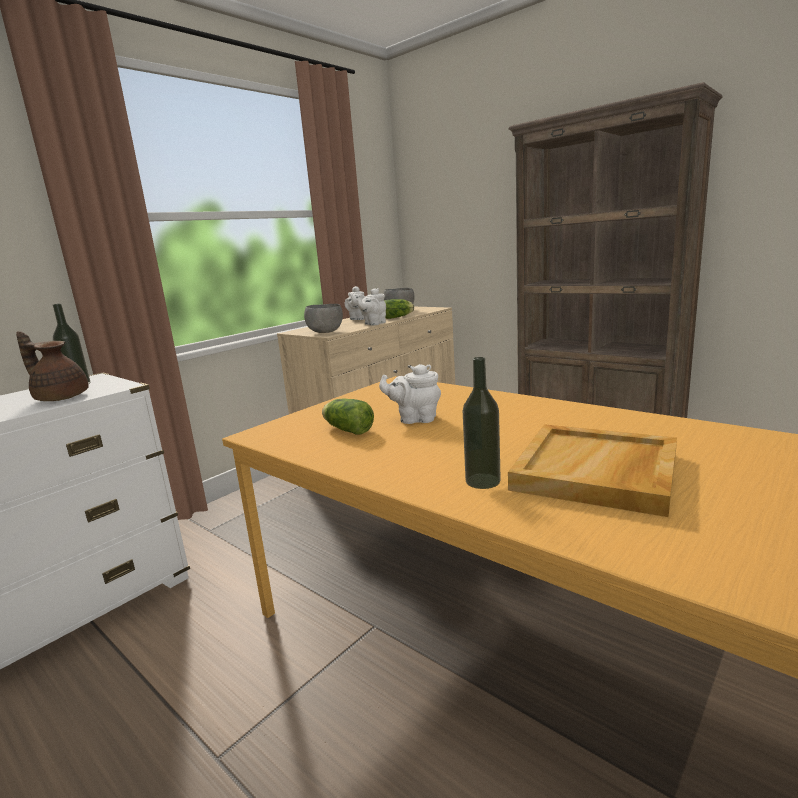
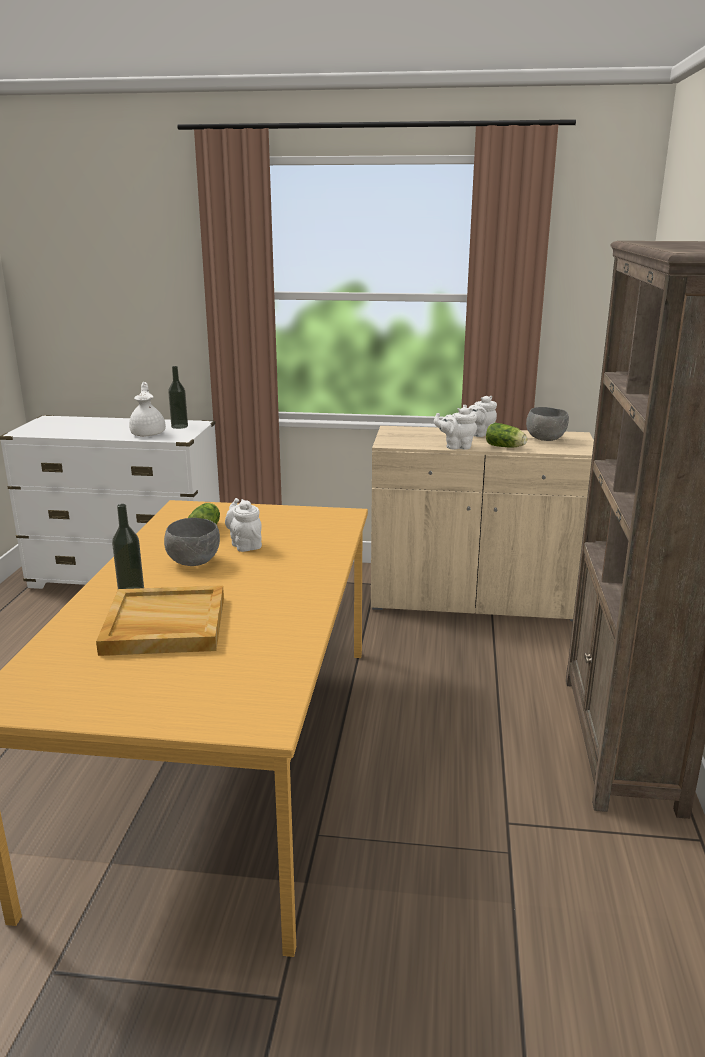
camera: 55 degrees right, 5 degrees up
(61, 397) = (149, 433): brown teapot -> white teapot
(326, 332) = (396, 440): grey bowl -> grey bowl (195, 562)

